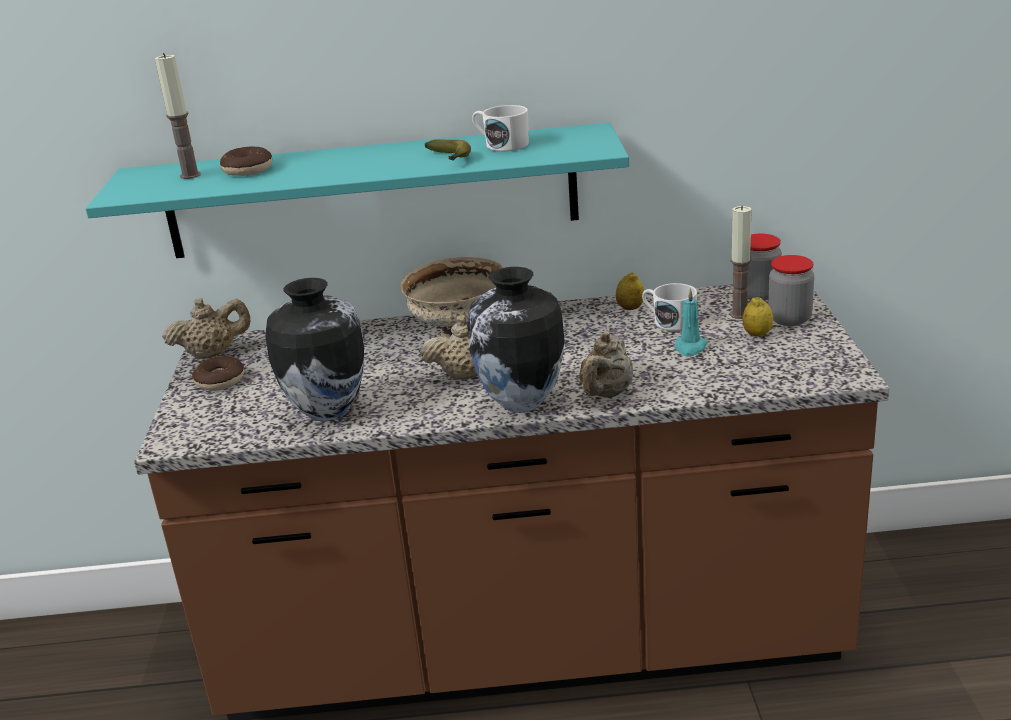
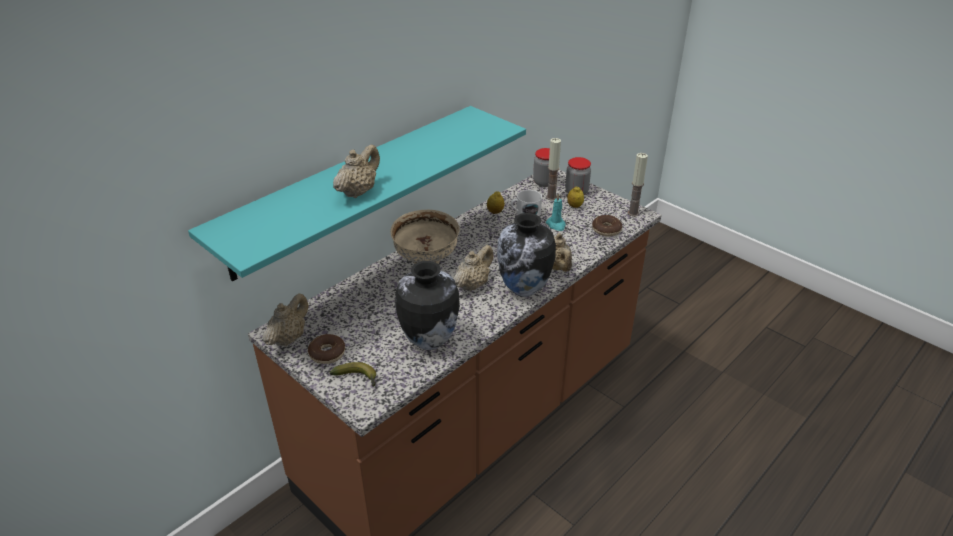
camera: 45 degrees left, 10 degrees up
(190, 175) = (269, 219): candle -> candle (633, 213)
(248, 170) = (306, 202): donut -> donut (606, 230)
(310, 173) = (358, 192): none -> beige teapot
(450, 158) = (429, 155): banana -> banana (358, 378)
(501, 145) = (440, 137): white mug -> none

